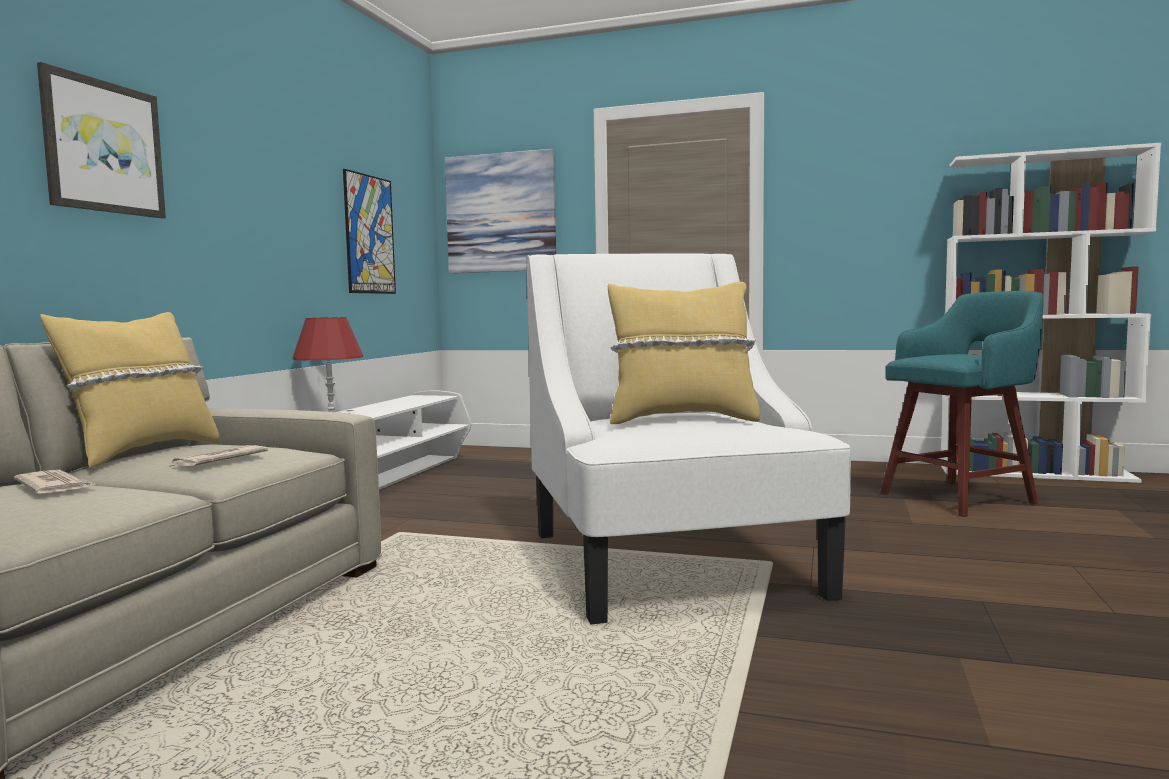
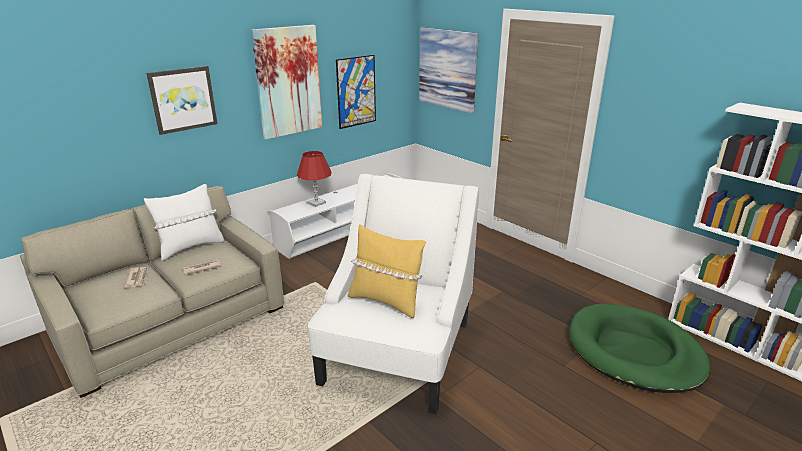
camera: 30 degrees right, 20 degrees up
(142, 452) = (190, 247): yellow pillow -> white pillow
(278, 181) = (288, 82): none -> picture
(960, 498) = (634, 352): turquoise stool -> green dog bed

